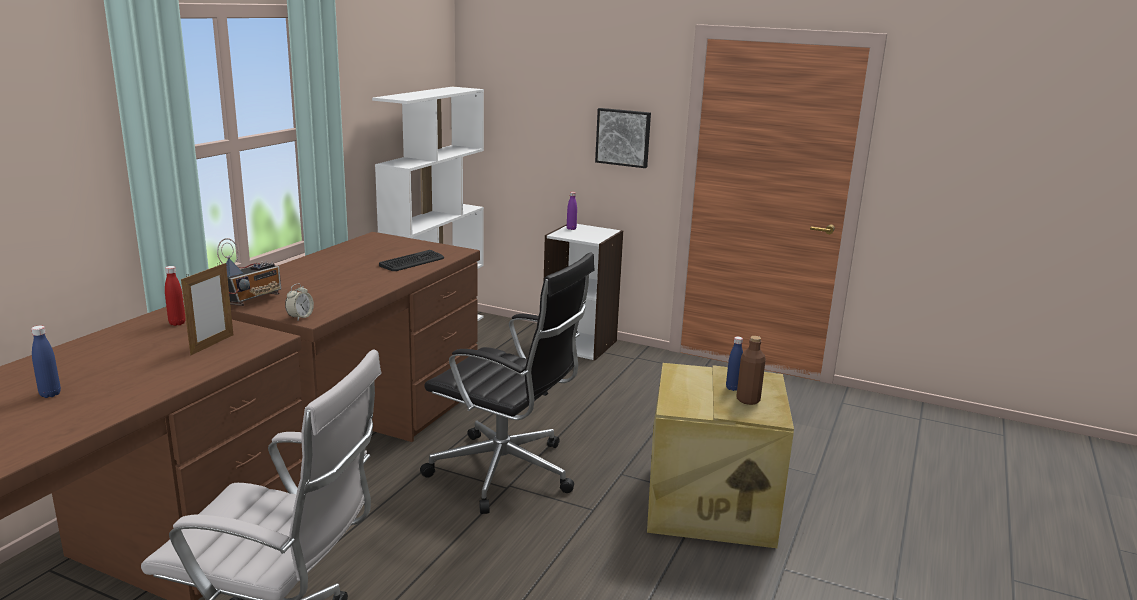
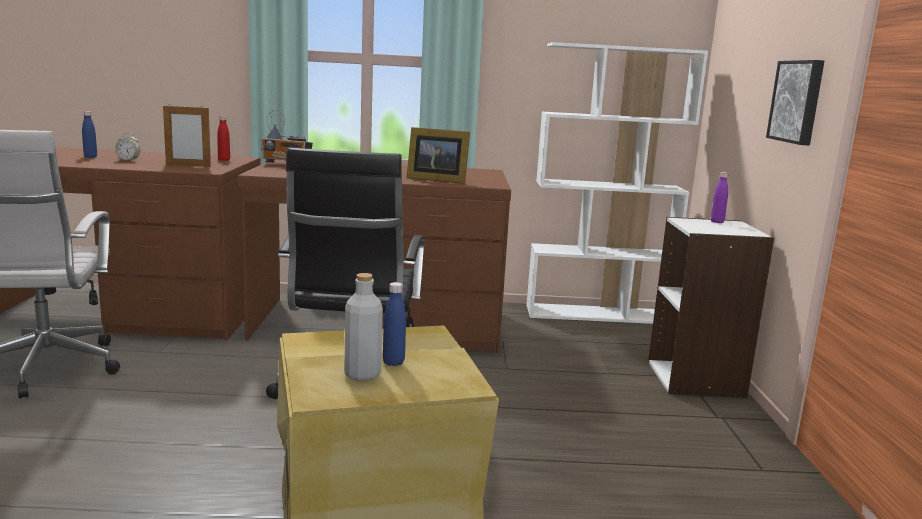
camera: 65 degrees right, 5 degrees down
(300, 317) = (259, 172): alarm clock -> alarm clock (128, 160)
(412, 262) = (435, 179): keyboard -> picture frame
(748, 400) = (362, 374): brown bottle -> grey bottle

